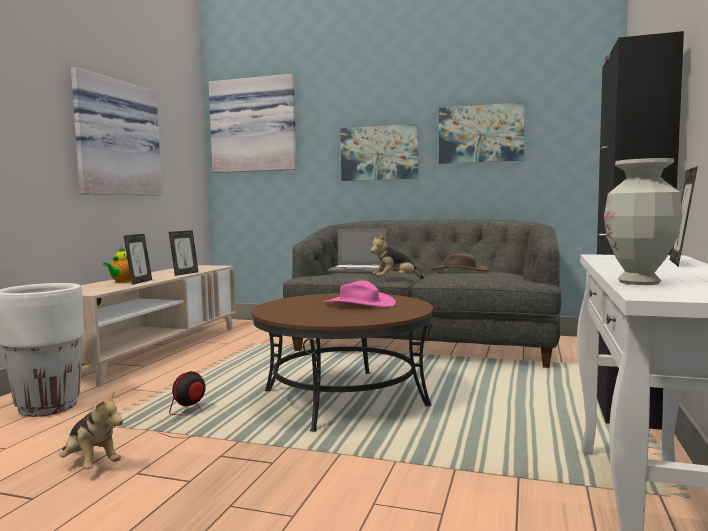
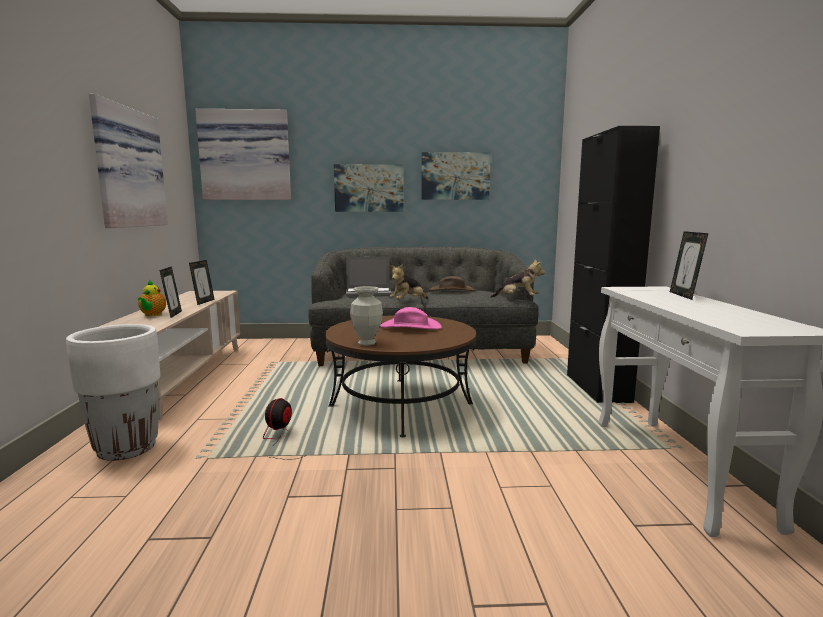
camera: 20 degrees left, 5 degrees up
(90, 464) = (235, 496): plush toy -> plush toy (517, 299)
(639, 282) = (708, 318): vase -> vase (367, 343)

